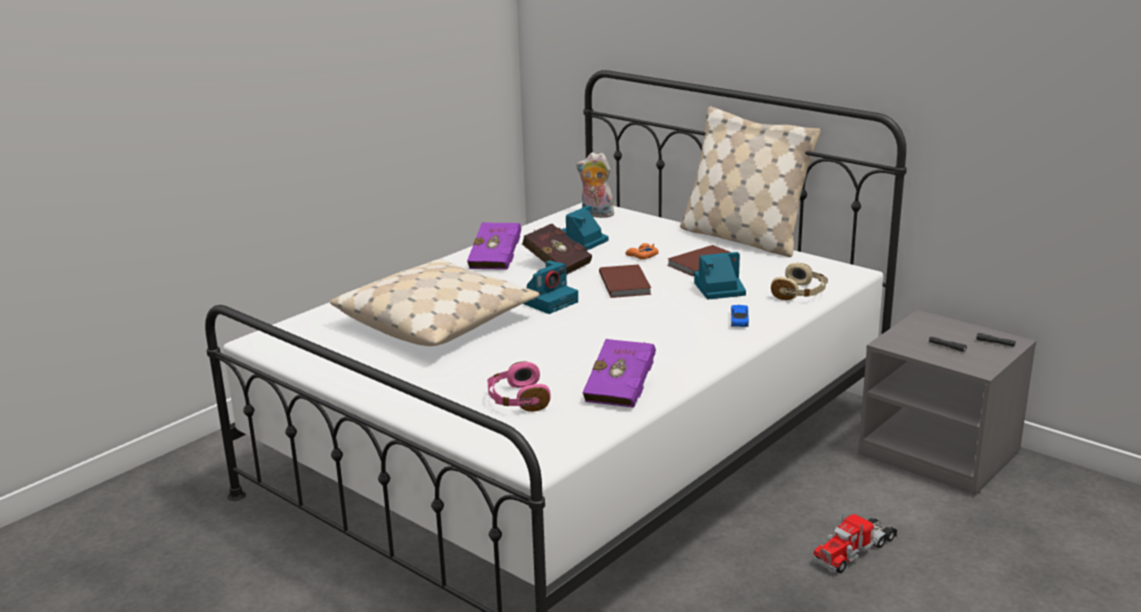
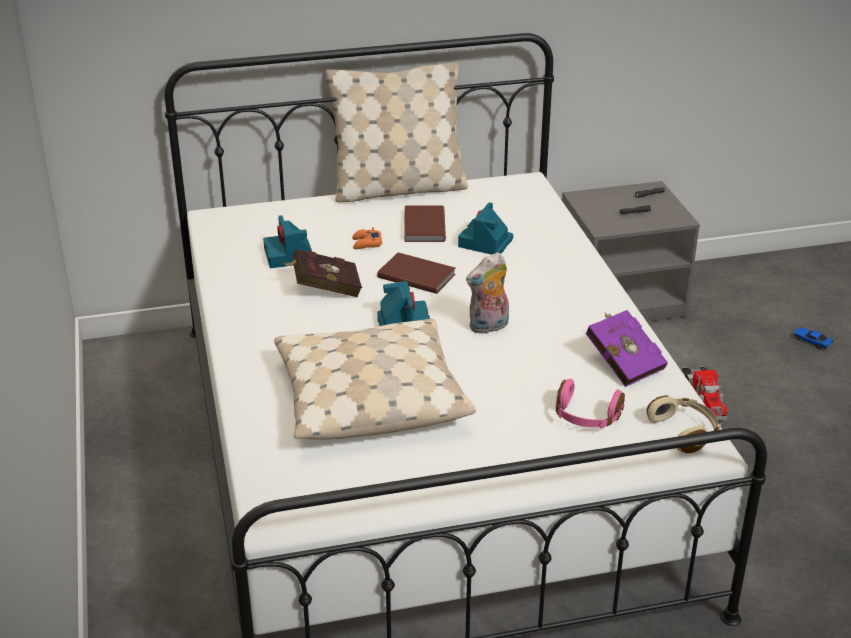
camera: 55 degrees left, 10 degrees up
(497, 260) = (267, 312): purple book -> none
(595, 215) = (235, 223): plush toy -> plush toy (489, 327)
(739, 321) = (556, 261): toy car -> toy car (811, 341)
(800, 293) = (539, 217): beige headphones -> beige headphones (685, 432)

